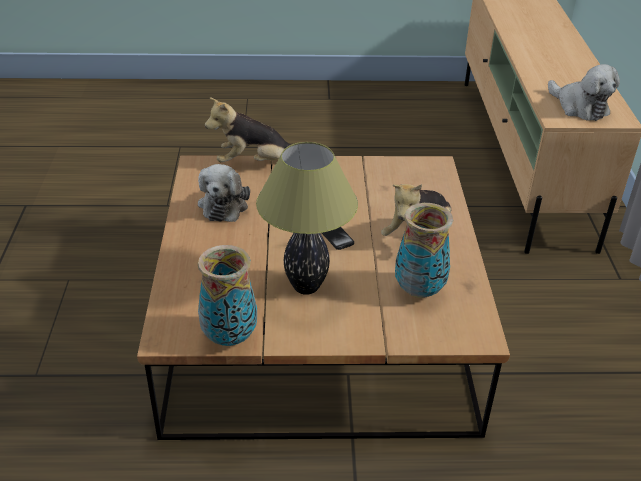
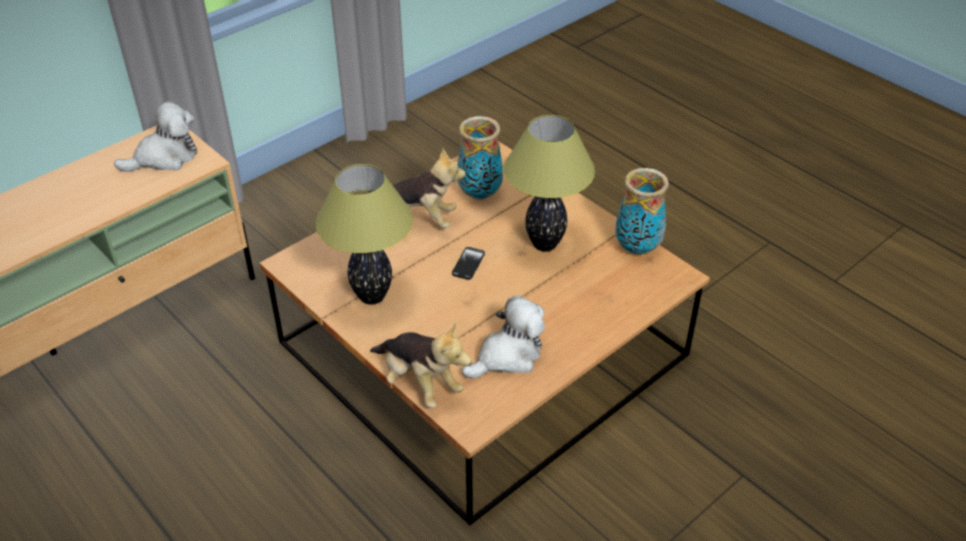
camera: 130 degrees left, 5 degrees up
(357, 181) = (372, 296): none -> table lamp
(579, 107) = (165, 157): plush toy -> plush toy turned 45 degrees clockwise

